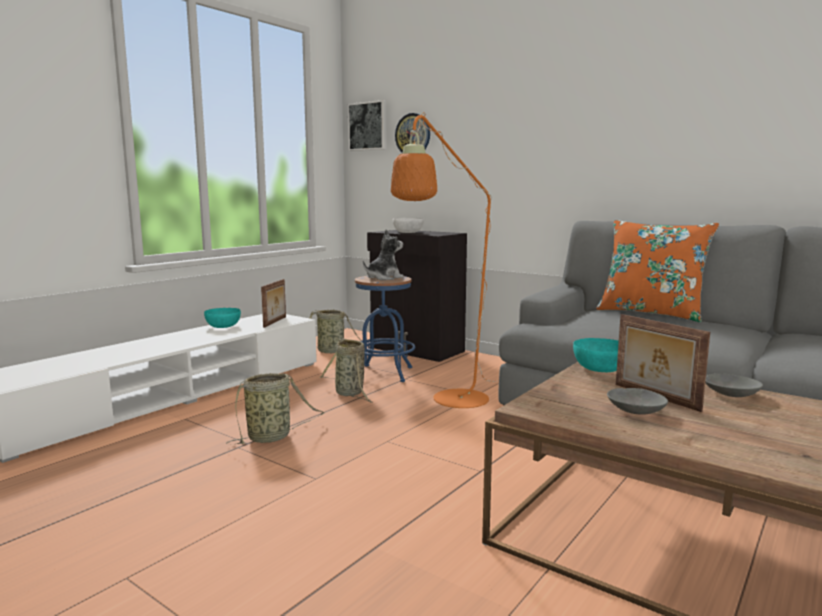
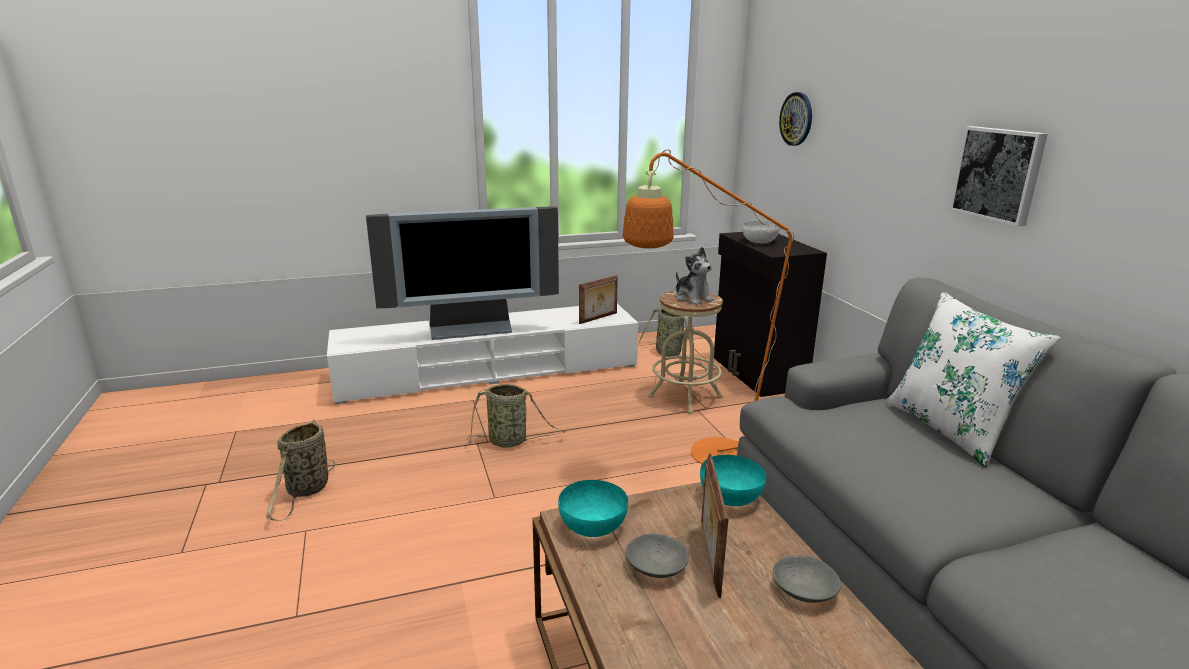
camera: 35 degrees right, 10 degrees up
(154, 347) = (470, 329): none -> television
(223, 326) = (550, 314): turquoise bowl -> turquoise bowl (593, 525)
(350, 394) = (625, 413): basket -> basket (307, 490)
(368, 126) = (760, 100): picture -> picture (998, 174)
(383, 373) = (685, 396): blue stool -> beige stool
(384, 278) = (692, 298): plush toy -> plush toy turned 60 degrees clockwise
(651, 313) = (950, 429): orange pillow -> white pillow

